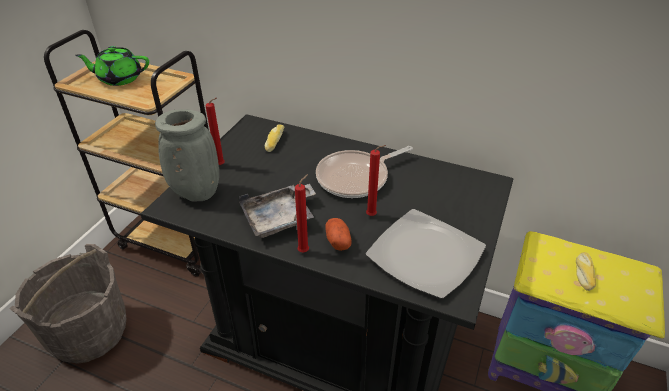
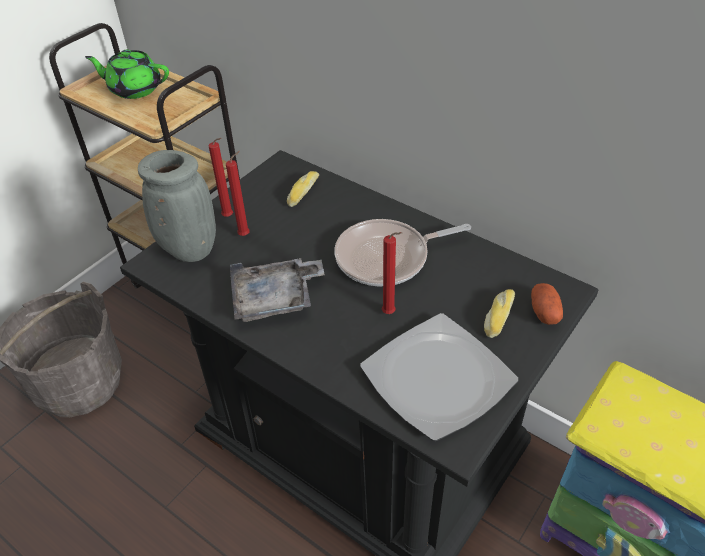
camera: 15 degrees right, 5 degrees up
(305, 250) = (292, 346): red candle -> red candle (246, 235)
(337, 241) = (335, 340): potato -> potato (544, 311)
(583, 273) = (668, 434): bread -> bread (498, 316)

